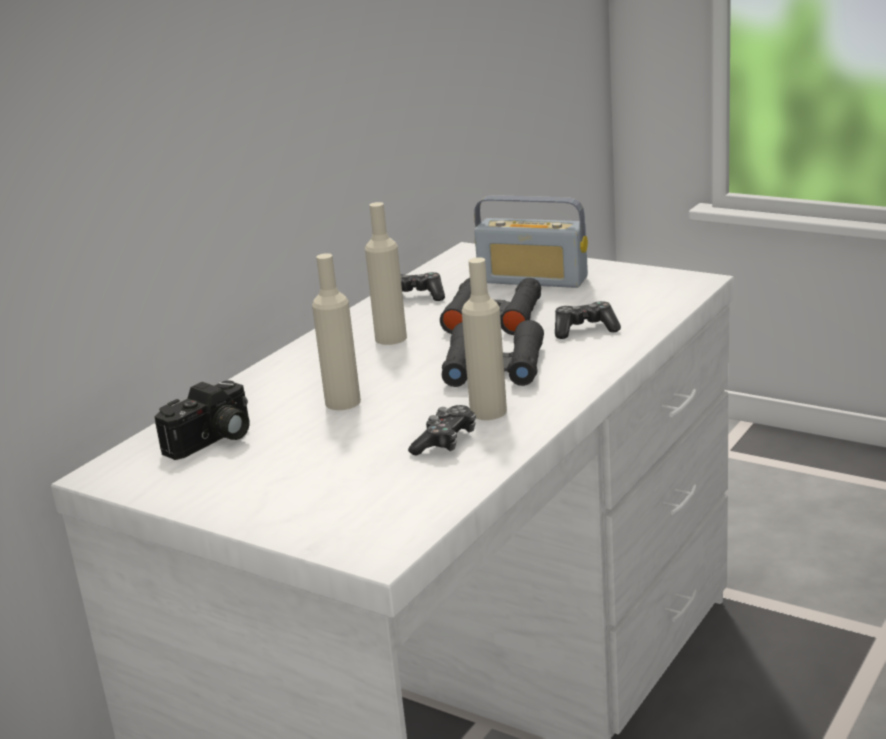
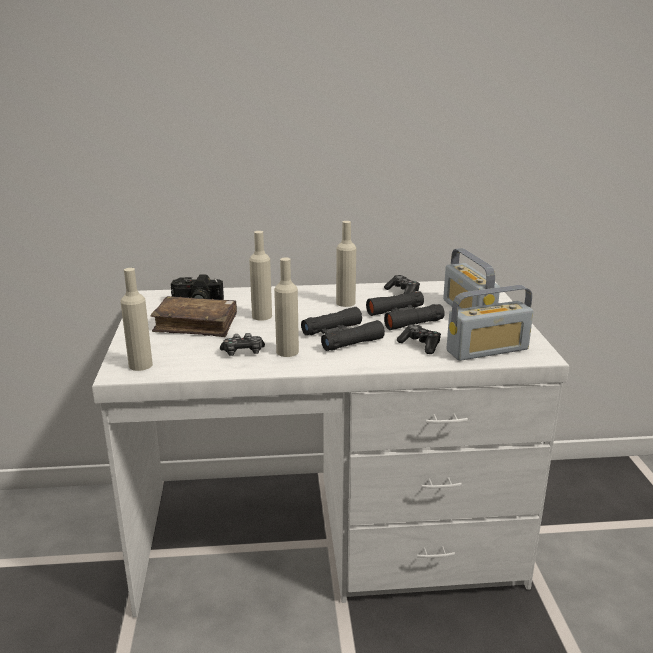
camera: 50 degrees right, 0 degrees up
(294, 457) = (196, 325): none -> brown book
(375, 529) = (140, 365): none -> beige bottle
(648, 300) = (487, 350): none -> radio

